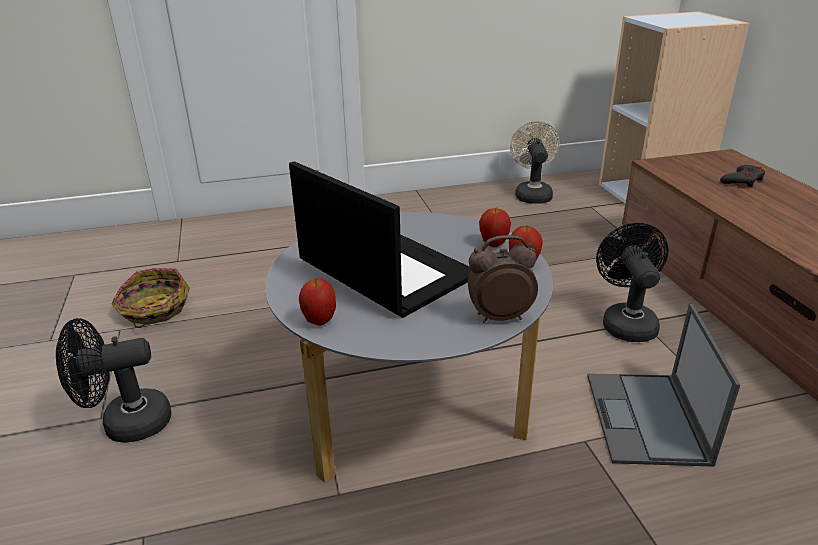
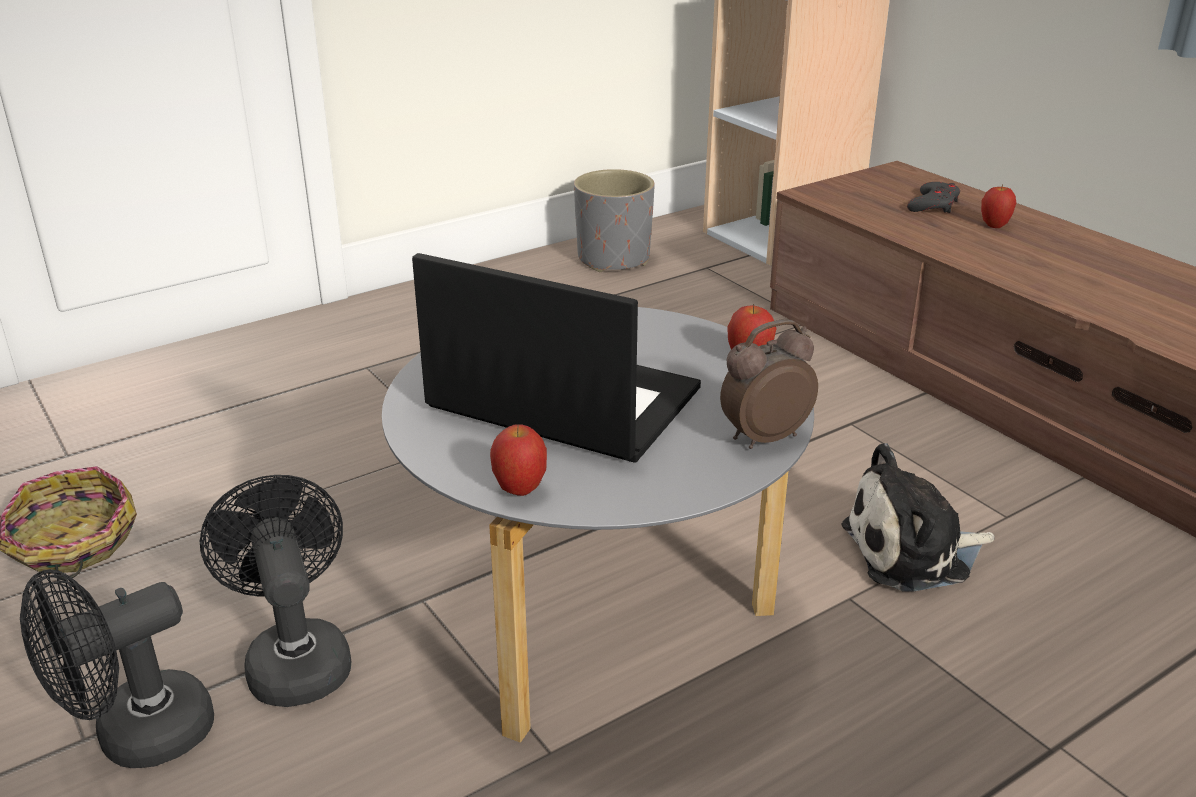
camera: 20 degrees left, 0 degrees up
(493, 244) = (691, 339): apple -> apple (994, 226)
(532, 194) = (613, 259): beige fan -> grey planter
(626, 322) = (830, 427): black fan -> black fan (295, 658)
(646, 419) = (913, 552): laptop -> plush toy

